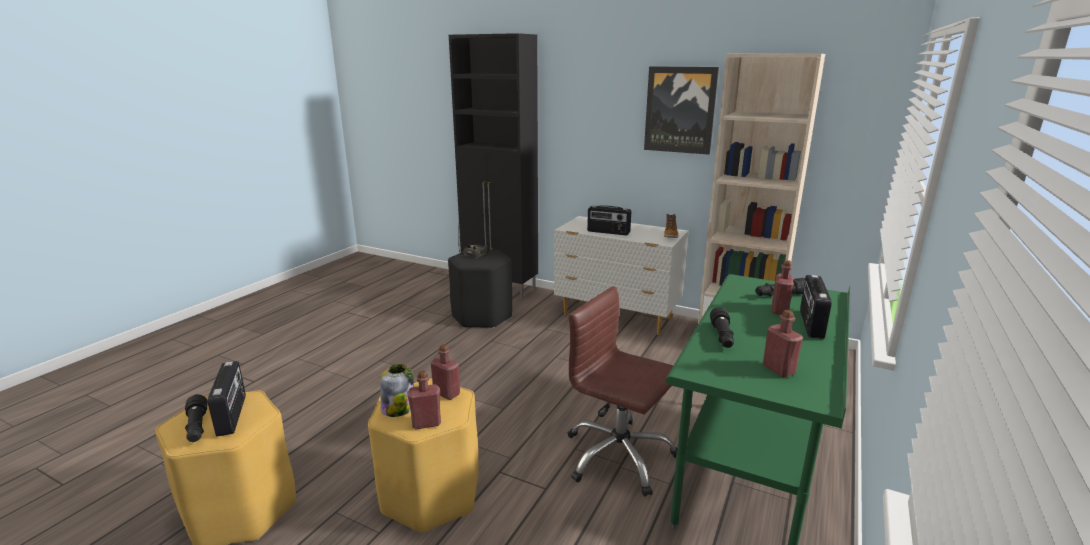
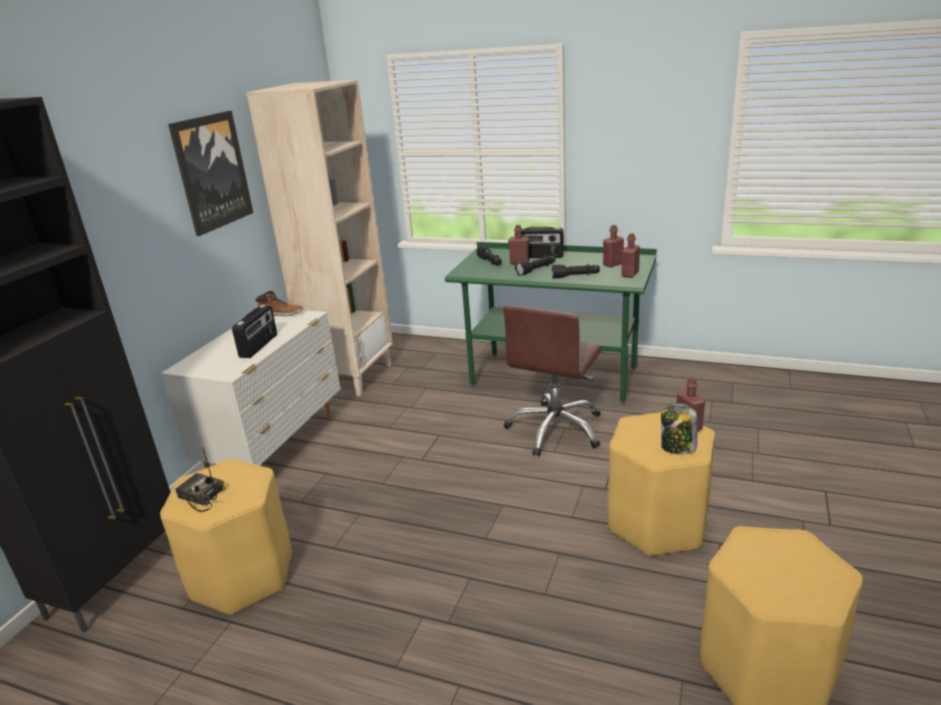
camera: 95 degrees left, 5 degrees up
(197, 427) = (812, 575): black flashlight -> black flashlight (536, 270)
(233, 415) = (771, 557): radio -> none
(446, 393) = (637, 427): red bottle -> red bottle (630, 274)
(482, 316) = (243, 575): black stool -> yellow stool

